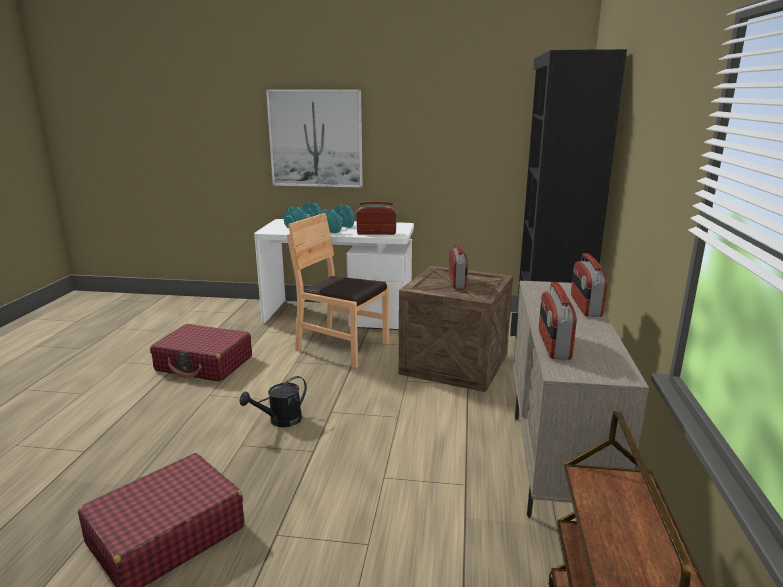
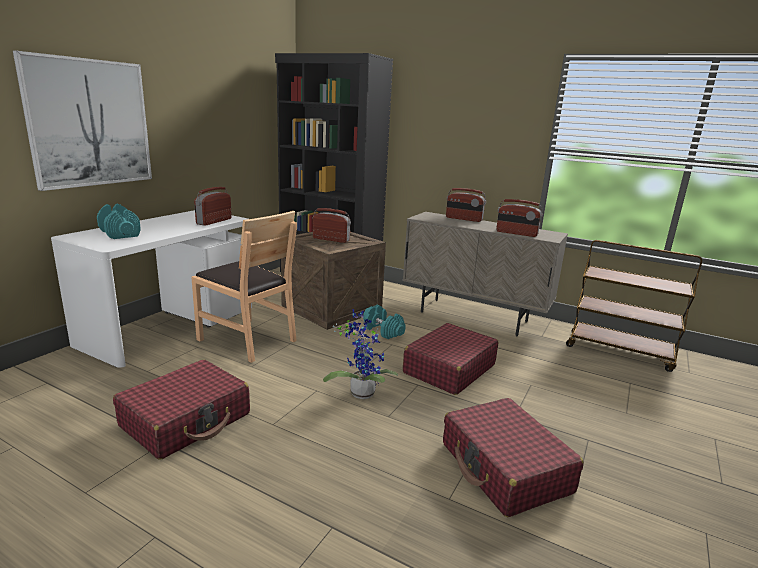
camera: 70 degrees left, 0 degrees up
(280, 421) = (361, 391): black watering can -> potted plant
(336, 229) = (165, 227): turquoise dumbbell -> turquoise dumbbell (382, 331)
(342, 347) = (247, 339): brown chair -> brown chair turned 105 degrees counterclockwise
(365, 466) = (449, 369): none -> red suitcase

